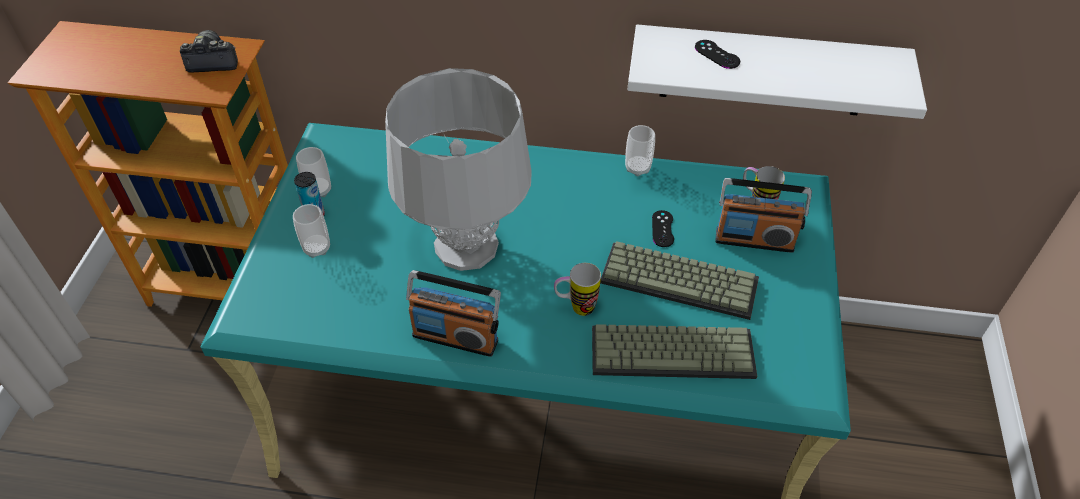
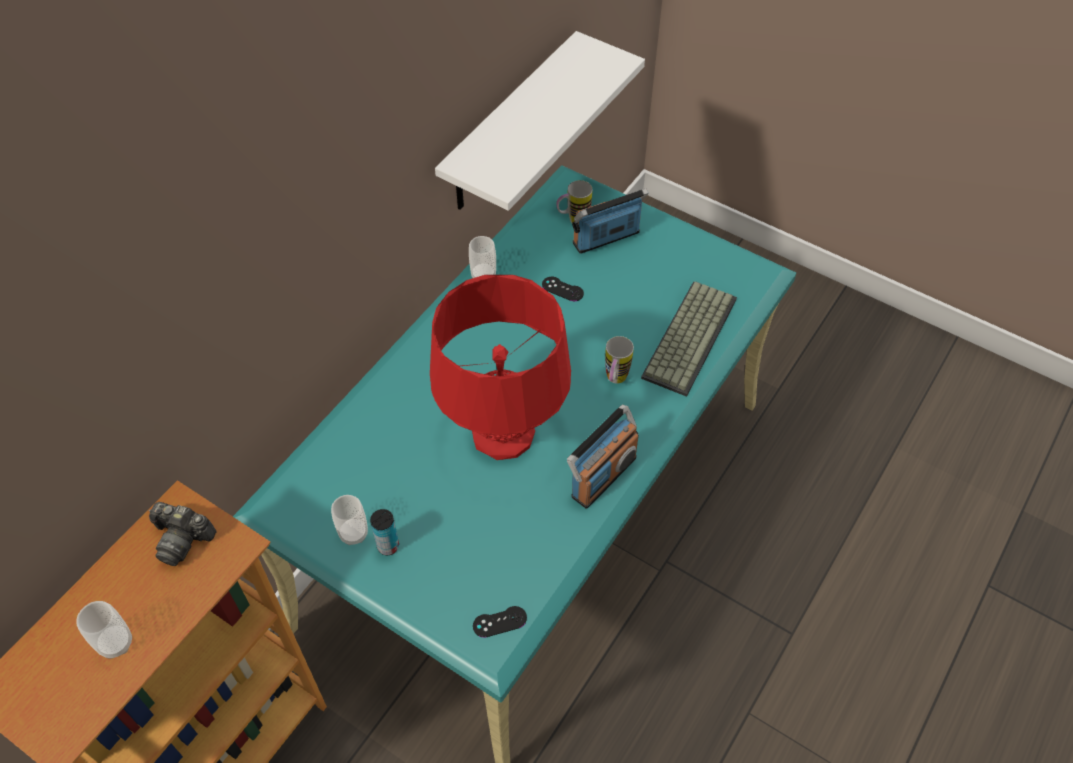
camera: 65 degrees left, 5 degrees up
(212, 62) = (182, 539): camera -> camera turned 90 degrees counterclockwise
(317, 248) = (435, 556): cup -> cup (115, 643)
(466, 246) = (503, 433): grey table lamp -> red table lamp
(681, 279) = (622, 301): keyboard -> none
(717, 54) = (511, 136): black game controller -> black game controller (499, 622)
(754, 239) = (606, 238): radio -> radio turned 150 degrees counterclockwise

